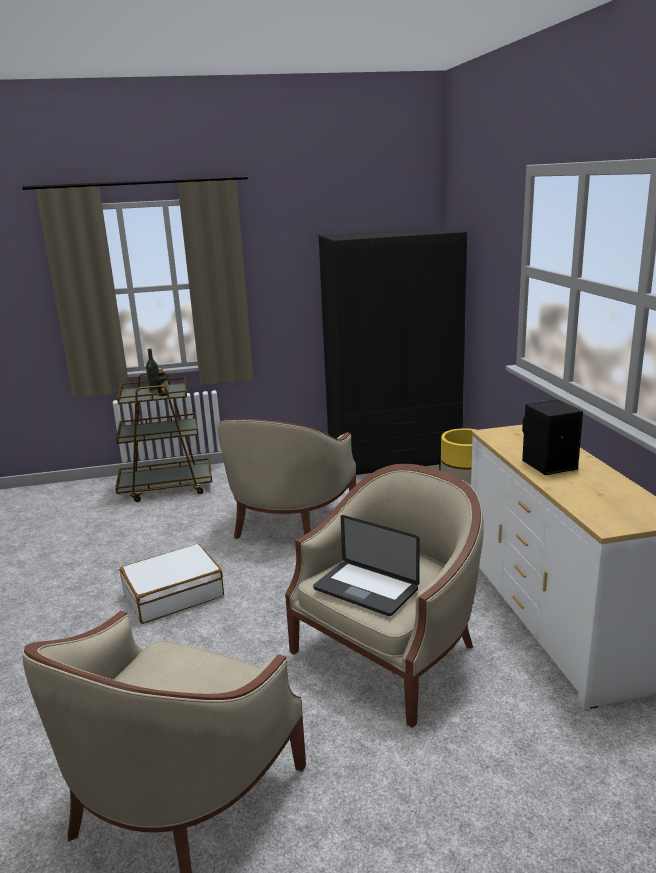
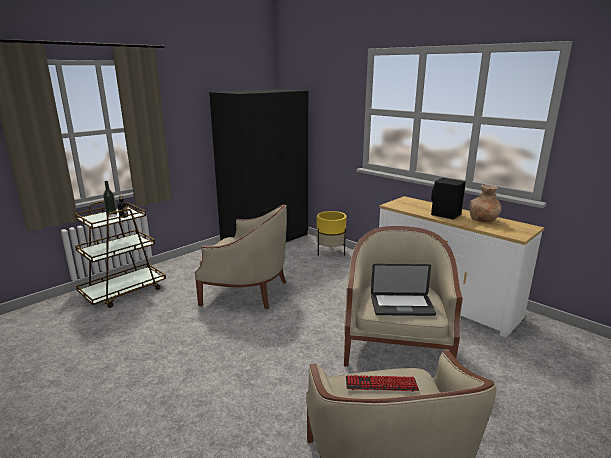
camera: 35 degrees left, 0 degrees up
(173, 594) = (222, 360): white suitcase -> none
(195, 670) = (381, 384): none -> keyboard
(289, 521) = (246, 291): beige armchair -> beige armchair turned 60 degrees counterclockwise
(598, 487) = (483, 220): none -> brown vase

